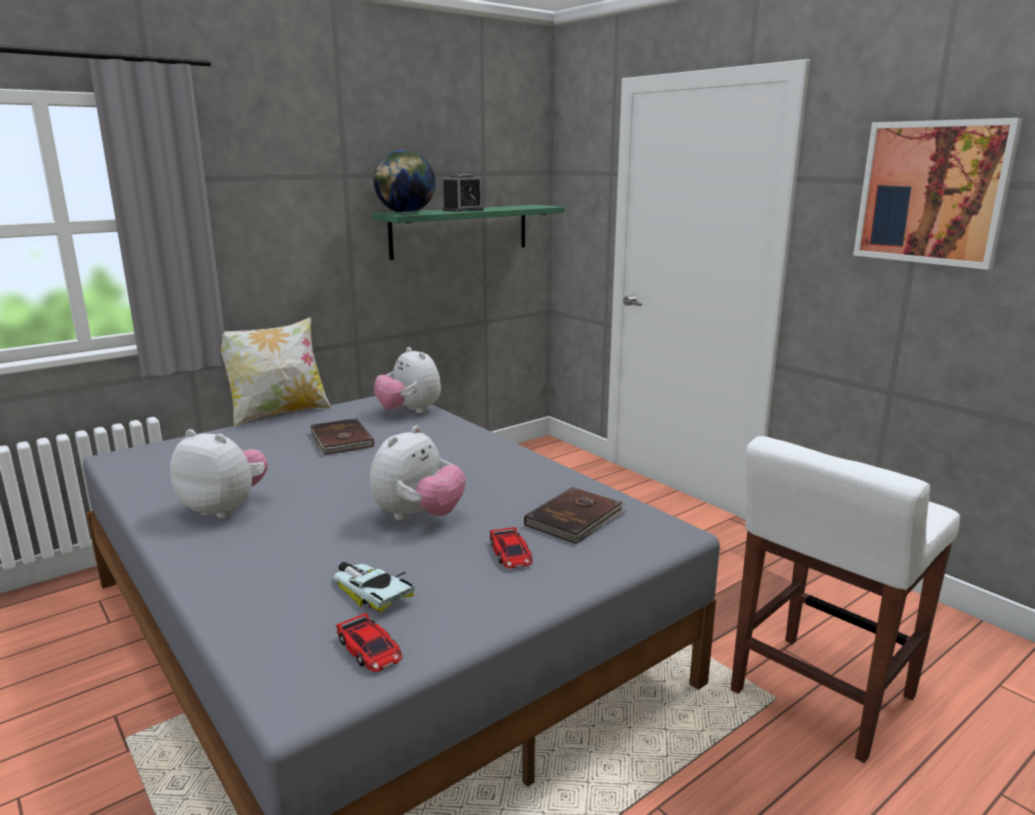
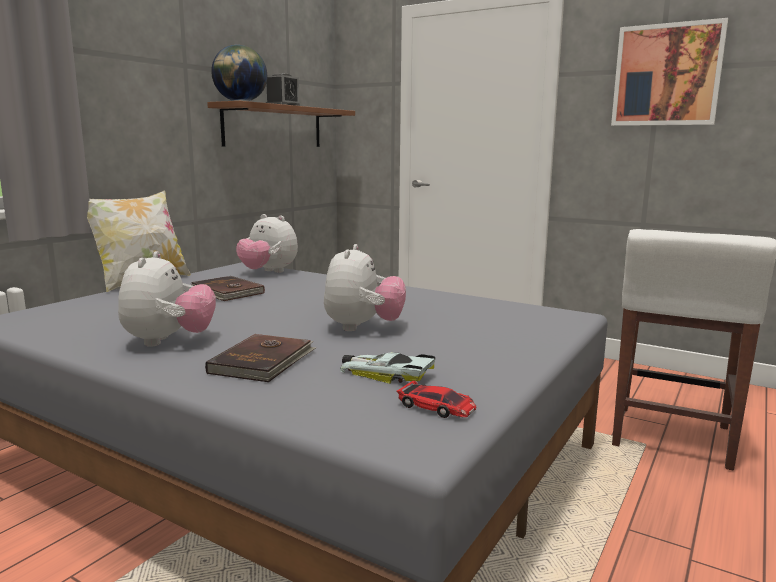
camera: 20 degrees left, 5 degrees down
(225, 508) = (169, 341): plush toy -> plush toy turned 90 degrees clockwise
(460, 231) = (274, 127): green shelf -> brown shelf
(511, 554) = (471, 339): toy car -> none
(576, 518) = (493, 316): brown book -> brown book (263, 361)

